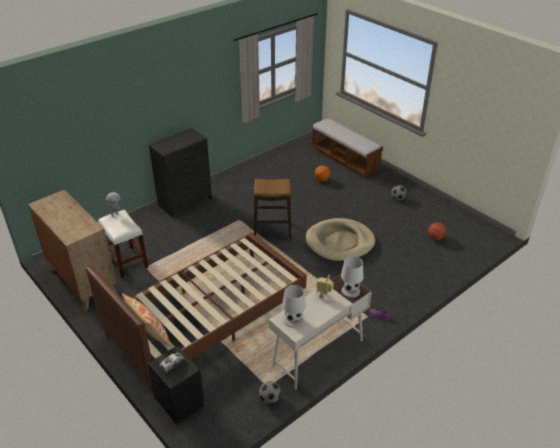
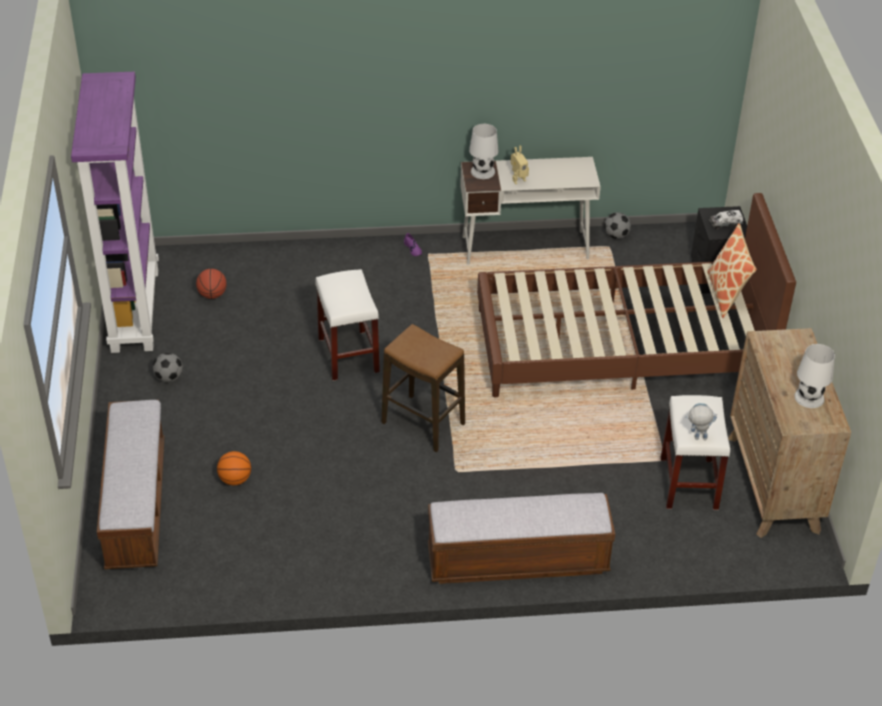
camera: 145 degrees left, 5 degrees up
(185, 202) = (517, 560): black dresser -> bench
(293, 320) = (575, 174): white table lamp -> white table lamp (809, 398)
(340, 242) = (347, 354): beige dog bed -> white stool
(455, 215) = (134, 309): none -> purple bookcase

